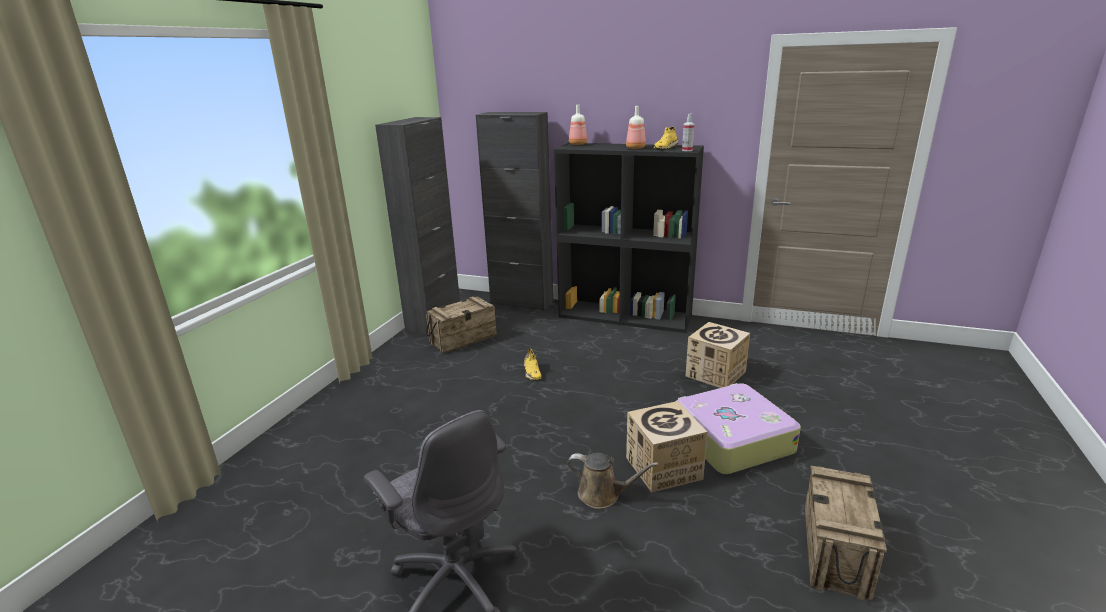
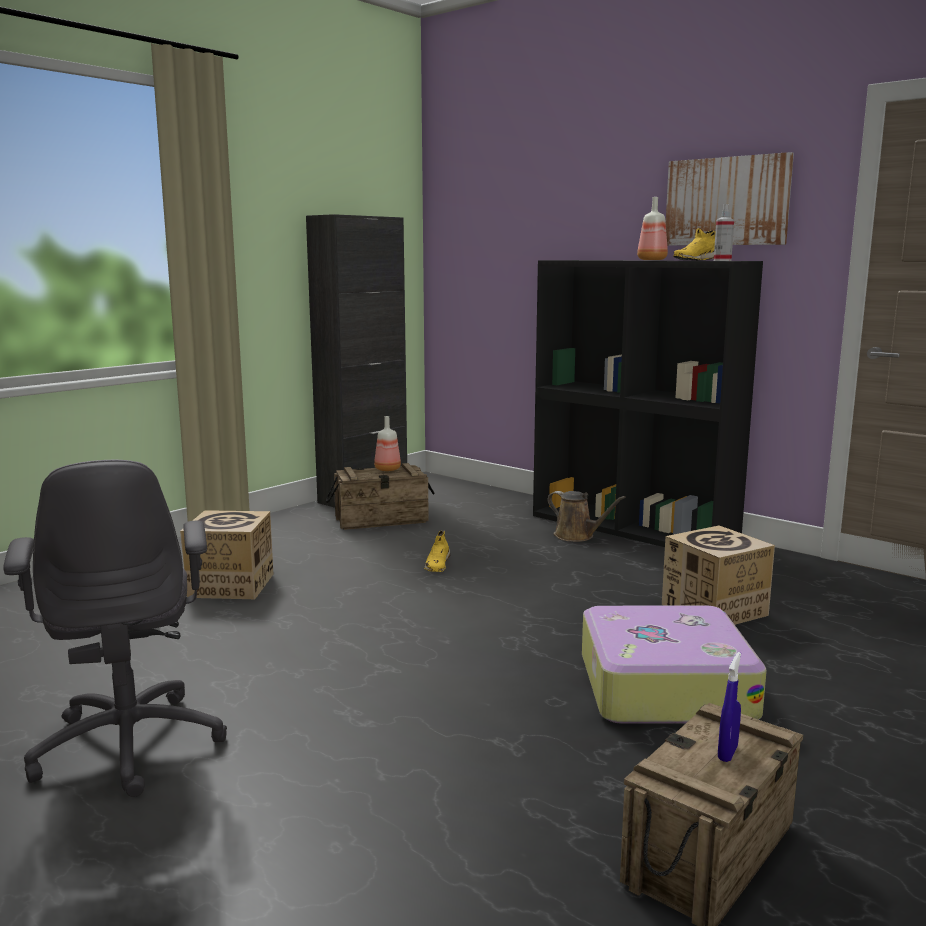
camera: 20 degrees right, 10 degrees down
(522, 302) = (496, 495): black cabinet -> none
(577, 144) = (581, 259): bottle -> bottle (386, 469)
(603, 495) = (404, 706): brown watering can -> brown watering can (577, 536)
(663, 468) = (522, 696): cardboard box -> cardboard box (231, 585)
(678, 106) = (727, 201): none -> picture
(848, 500) = (727, 753): none -> blue spray bottle

